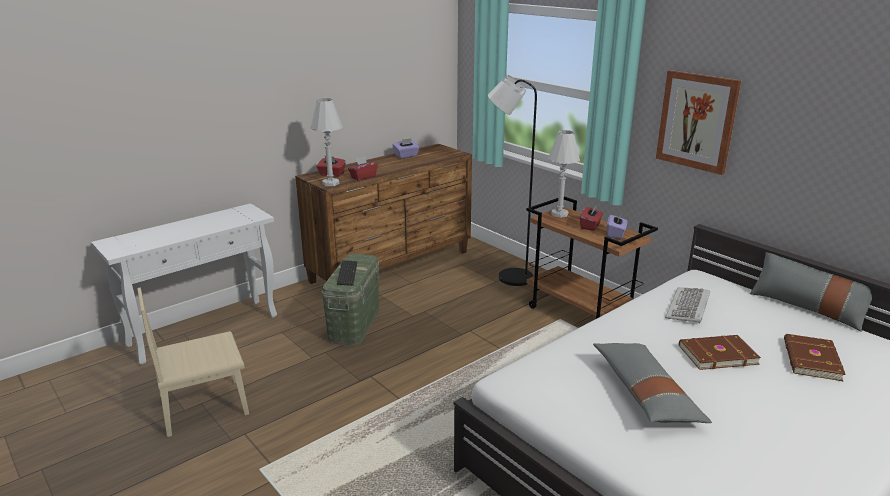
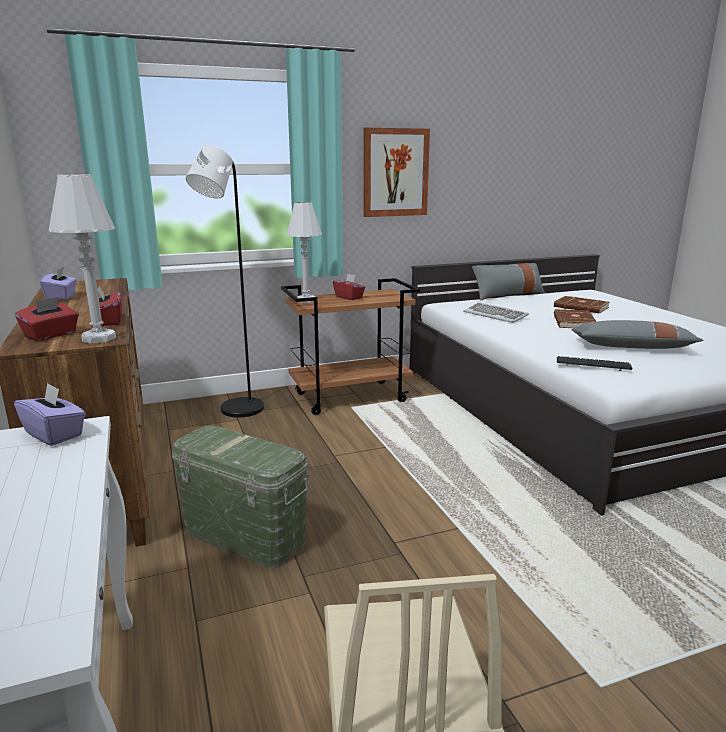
camera: 70 degrees left, 5 degrees down
(347, 274) = (248, 450): keyboard -> keyboard (593, 365)
(616, 234) = (377, 294): purple tissue box -> purple tissue box (55, 434)

